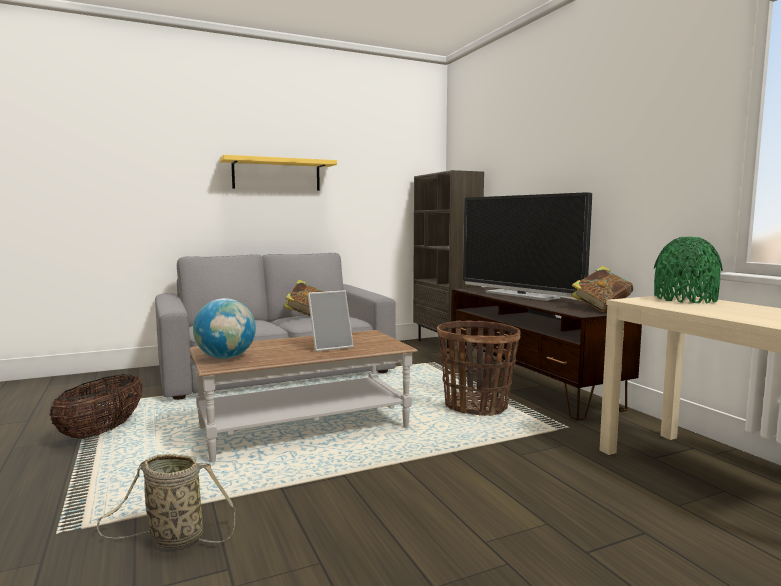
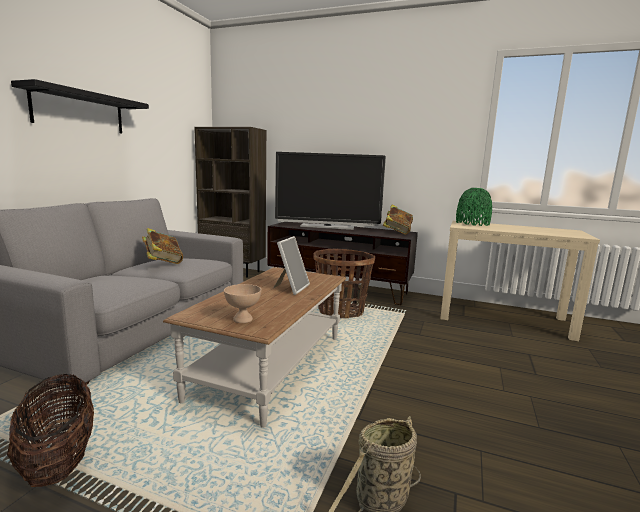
camera: 45 degrees left, 5 degrees up
(226, 357) = (243, 319): globe -> beige bowl
(276, 174) = (79, 111): yellow shelf -> black shelf

